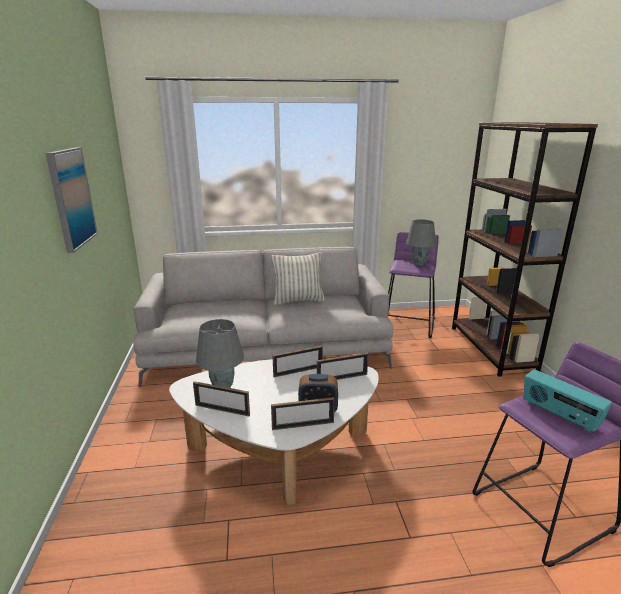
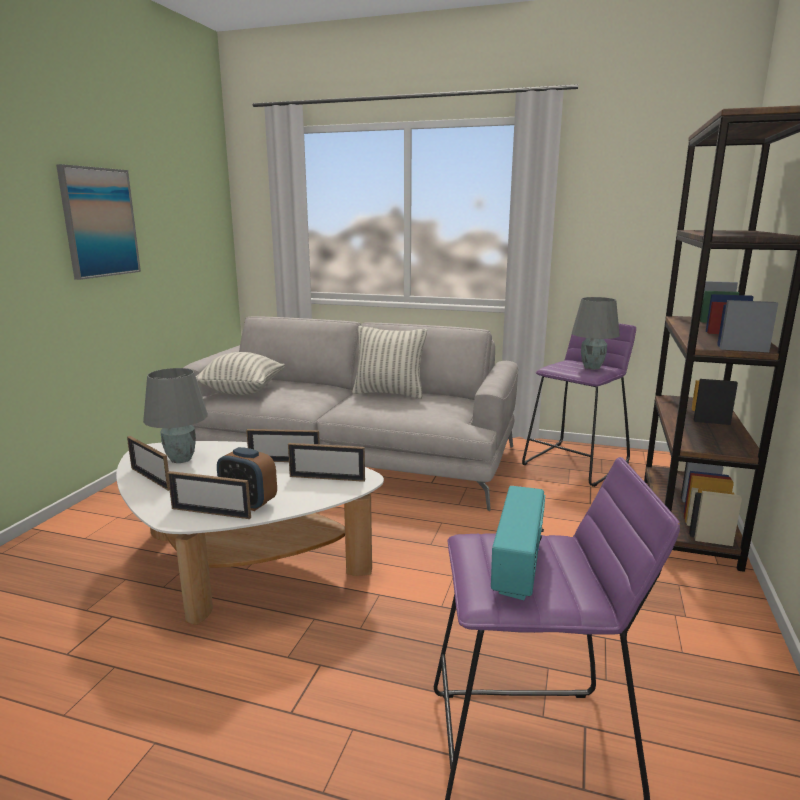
camera: 25 degrees right, 5 degrees down
(189, 317) = (242, 391): none -> pillow
(559, 415) = (518, 567): radio -> radio turned 150 degrees counterclockwise

